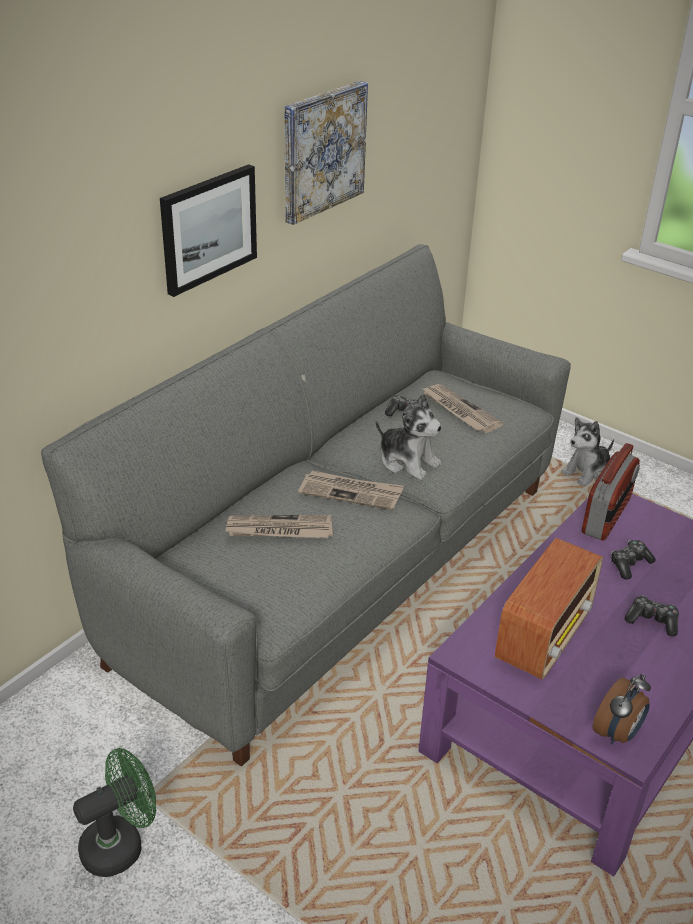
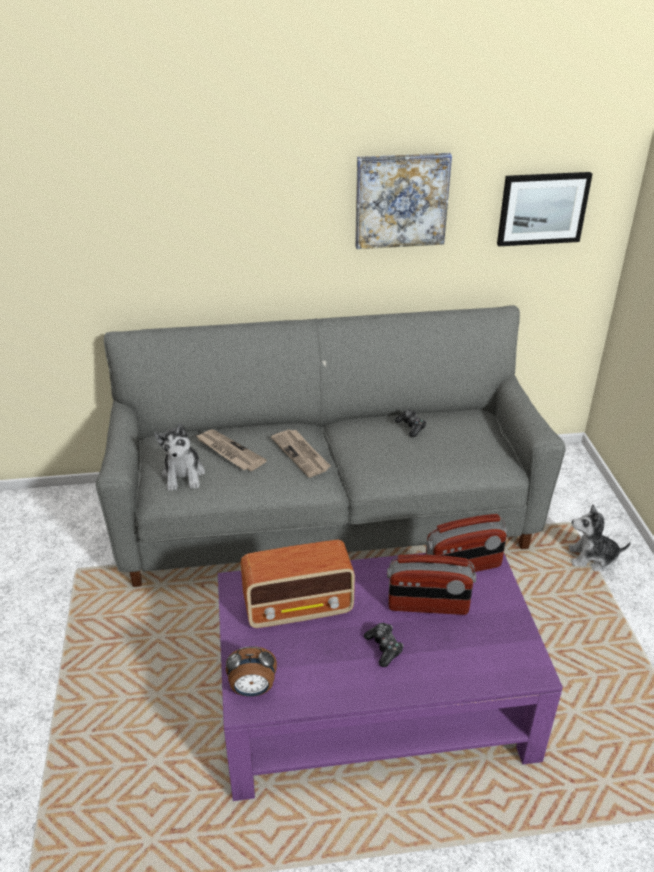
camera: 45 degrees right, 0 degrees up
(121, 844) = (40, 583): green fan -> none
(208, 228) = (272, 230): picture -> picture (542, 208)
(408, 461) = (365, 455): plush toy -> plush toy (183, 475)
(459, 410) = (448, 441): newspaper -> none
(629, 564) = (428, 605): game controller -> radio

